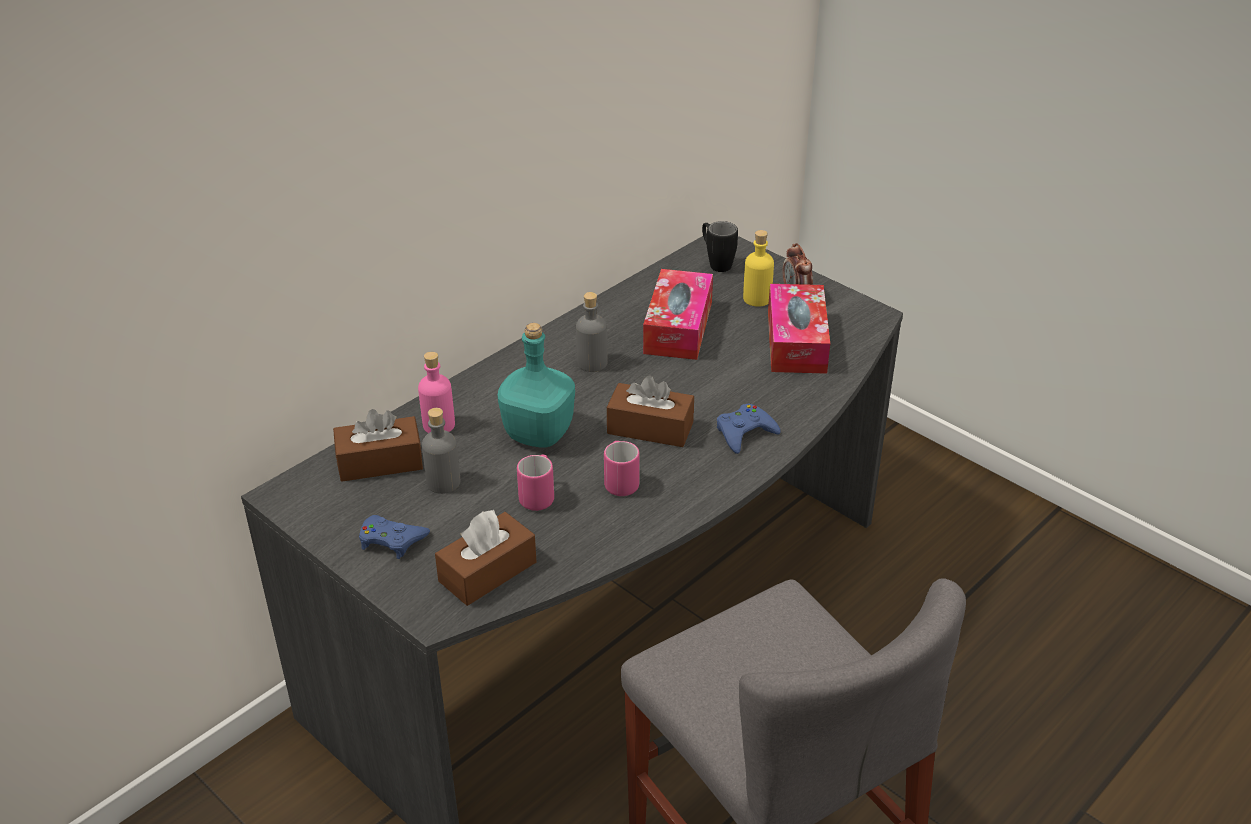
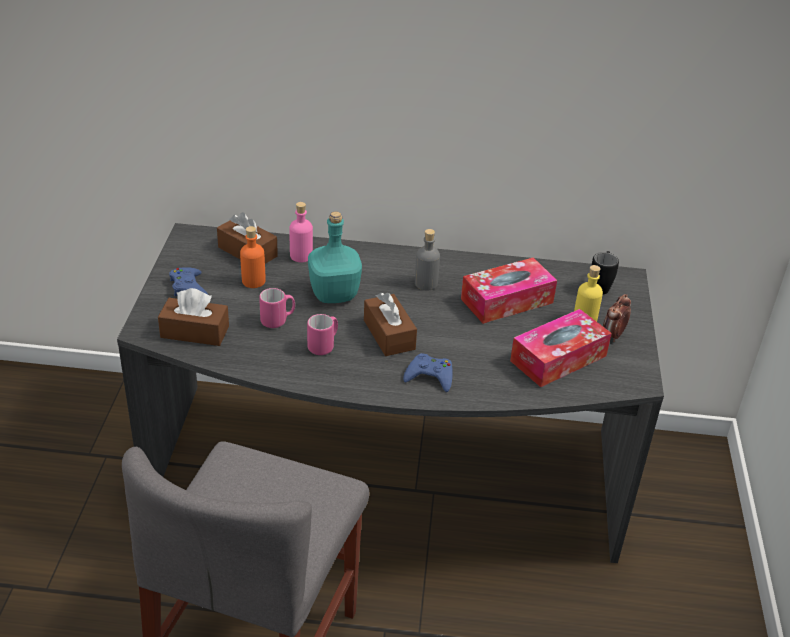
camera: 50 degrees right, 0 degrees up
(443, 482) = (253, 281): grey bottle -> orange bottle

